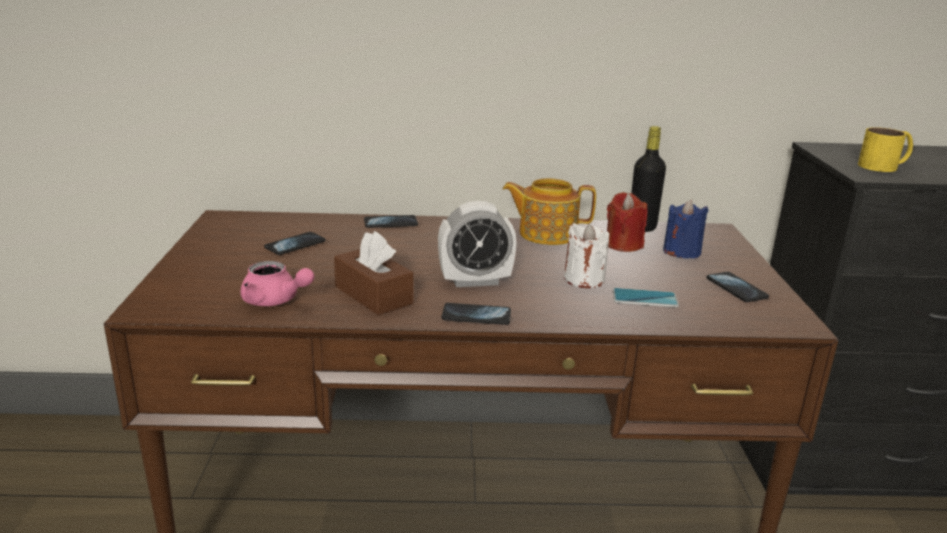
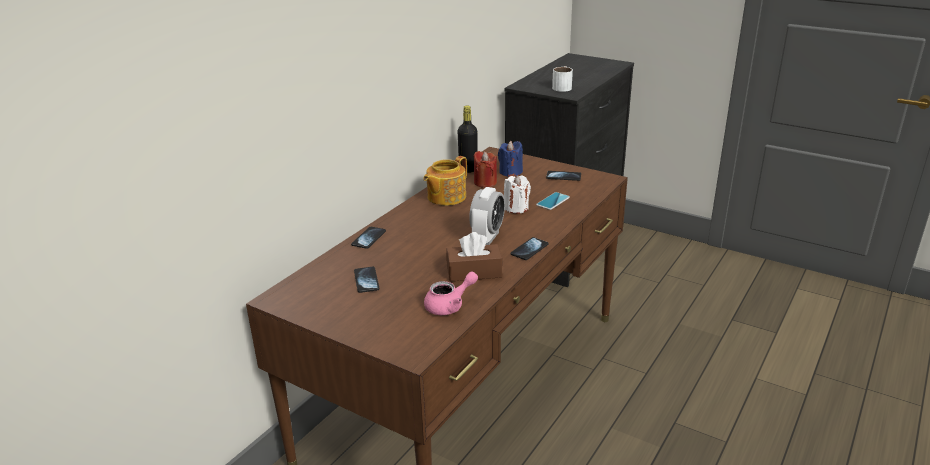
camera: 55 degrees left, 5 degrees up
(885, 166) = (563, 87): yellow mug -> white mug

